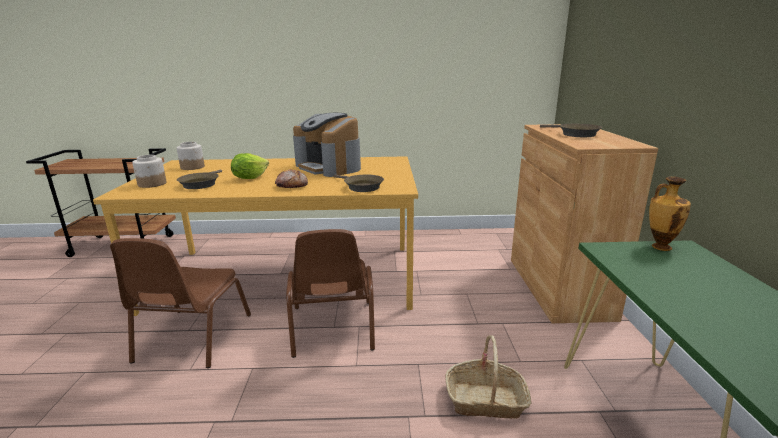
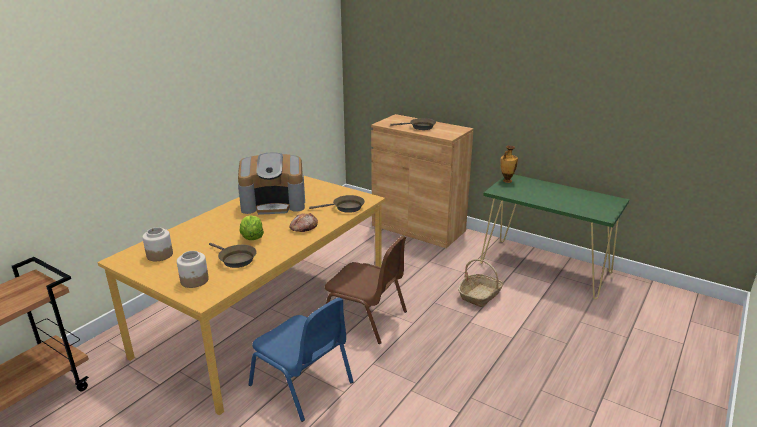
camera: 55 degrees left, 5 degrees up
(192, 338) = (303, 384): brown chair -> blue chair

